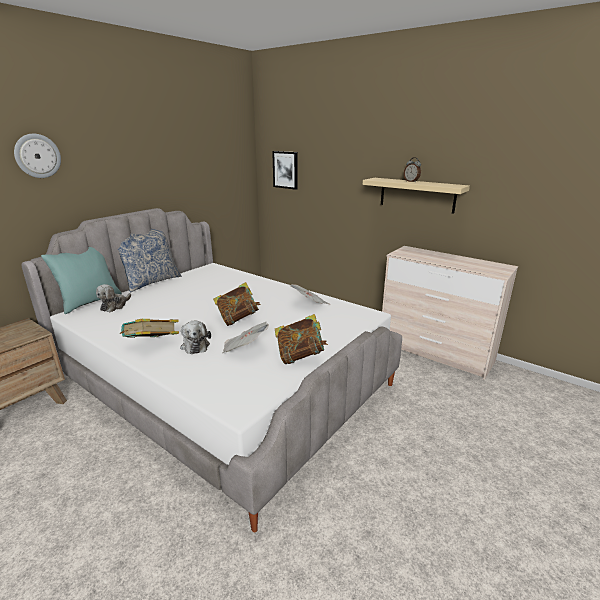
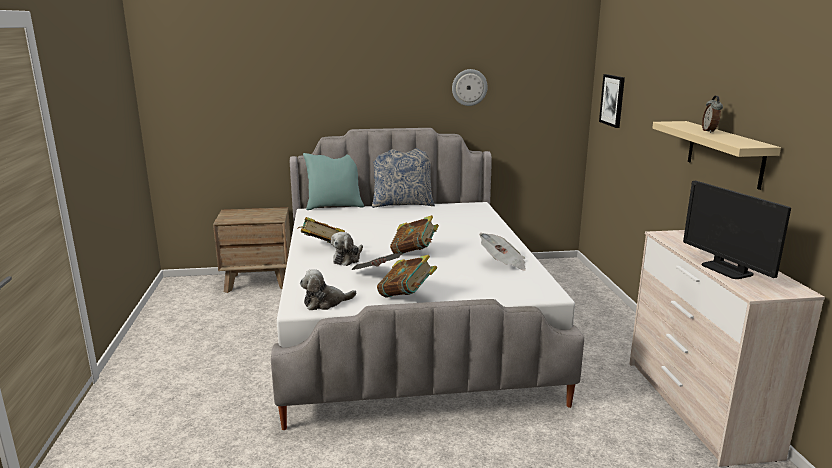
camera: 45 degrees right, 5 degrees down
(37, 156) = (323, 66): wall clock -> wall clock (469, 87)
(115, 306) = (345, 214): plush toy -> plush toy (325, 303)
(464, 265) = (727, 270): none -> monitor

